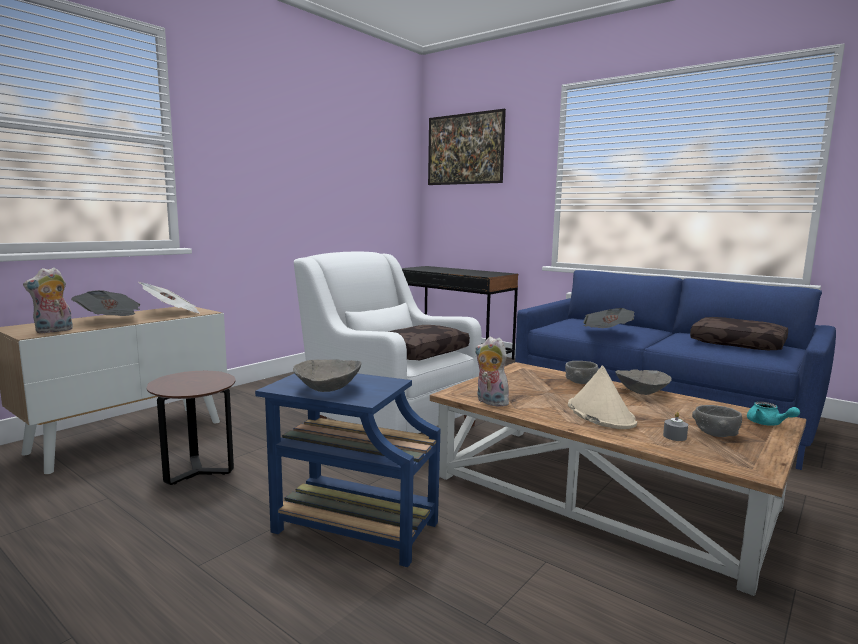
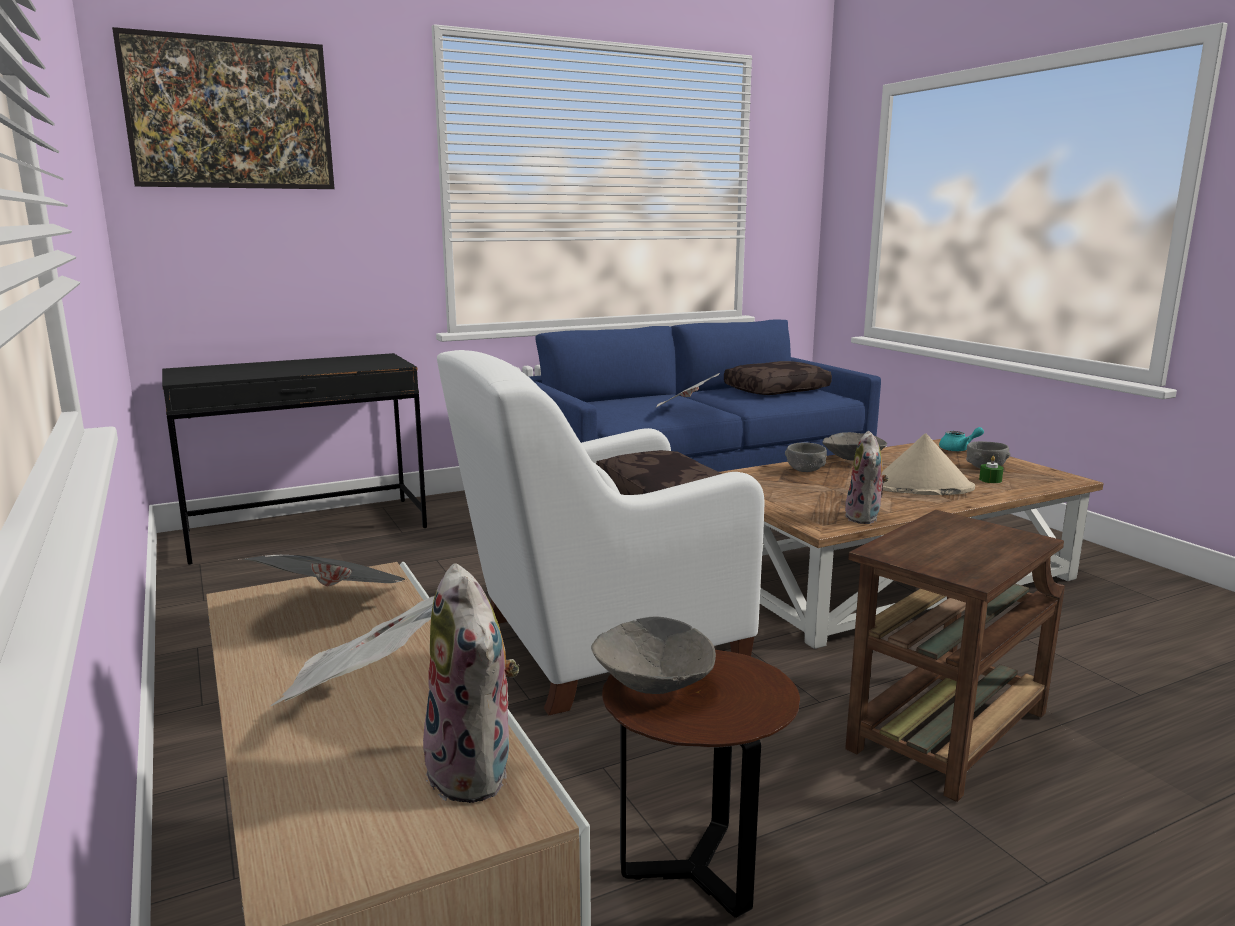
camera: 65 degrees left, 5 degrees up
(328, 389) = (986, 551): grey bowl -> grey bowl (653, 684)
(351, 527) = (945, 735): blue side table -> brown side table
(490, 402) = (865, 518): plush toy -> plush toy turned 60 degrees counterclockwise
(674, 436) = (990, 480): grey candle -> green candle

